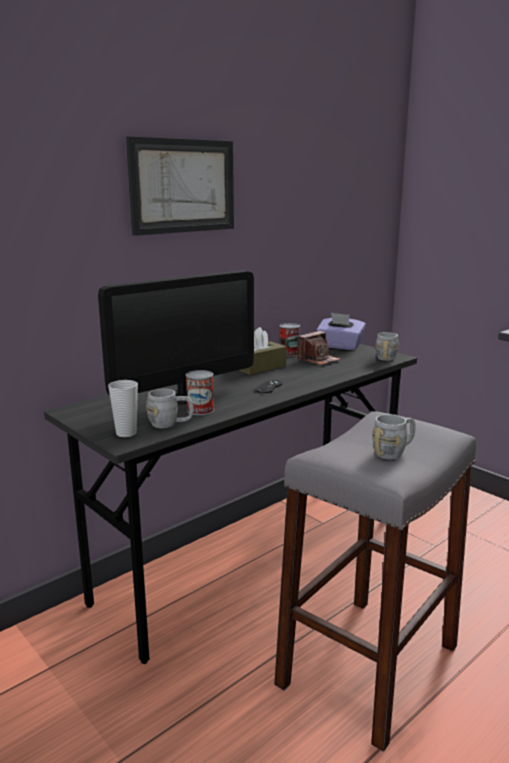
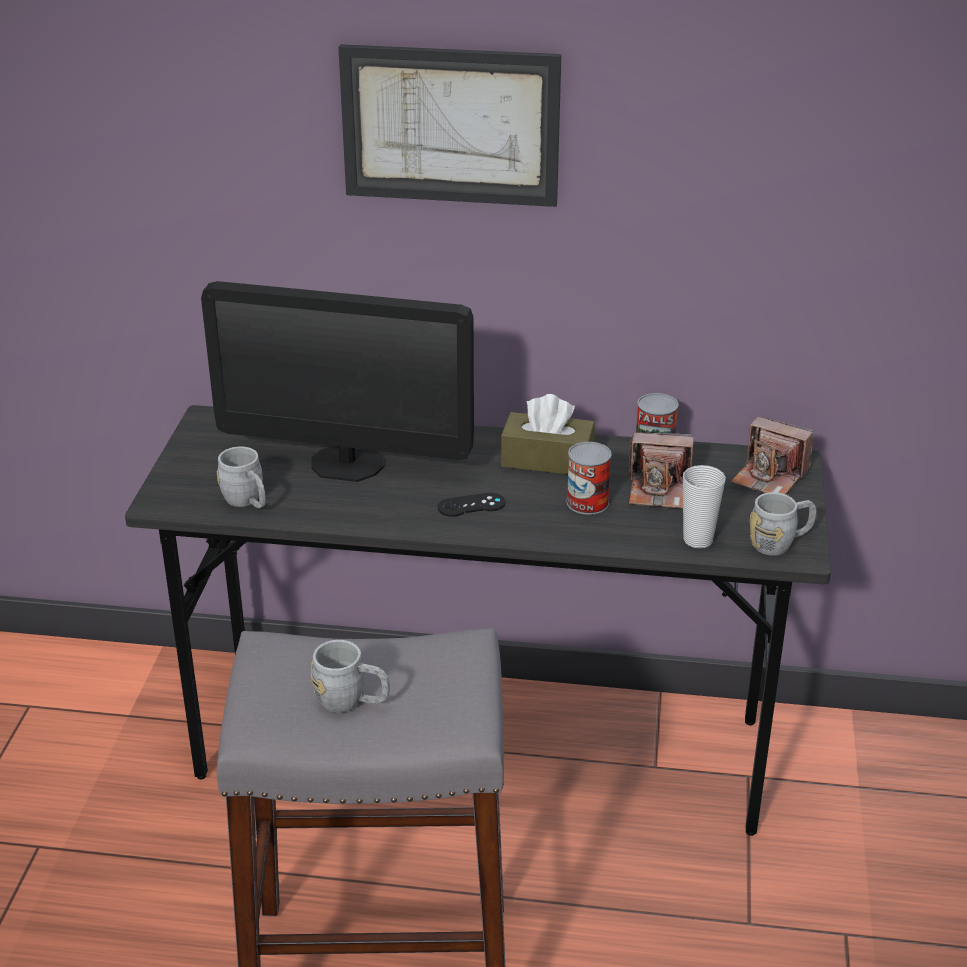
camera: 50 degrees right, 15 degrees up
(126, 433) = (187, 490): cup -> cup (698, 540)
(200, 410) = (317, 498): can -> can (587, 502)
(340, 346) = (769, 477): purple tissue box -> camera

